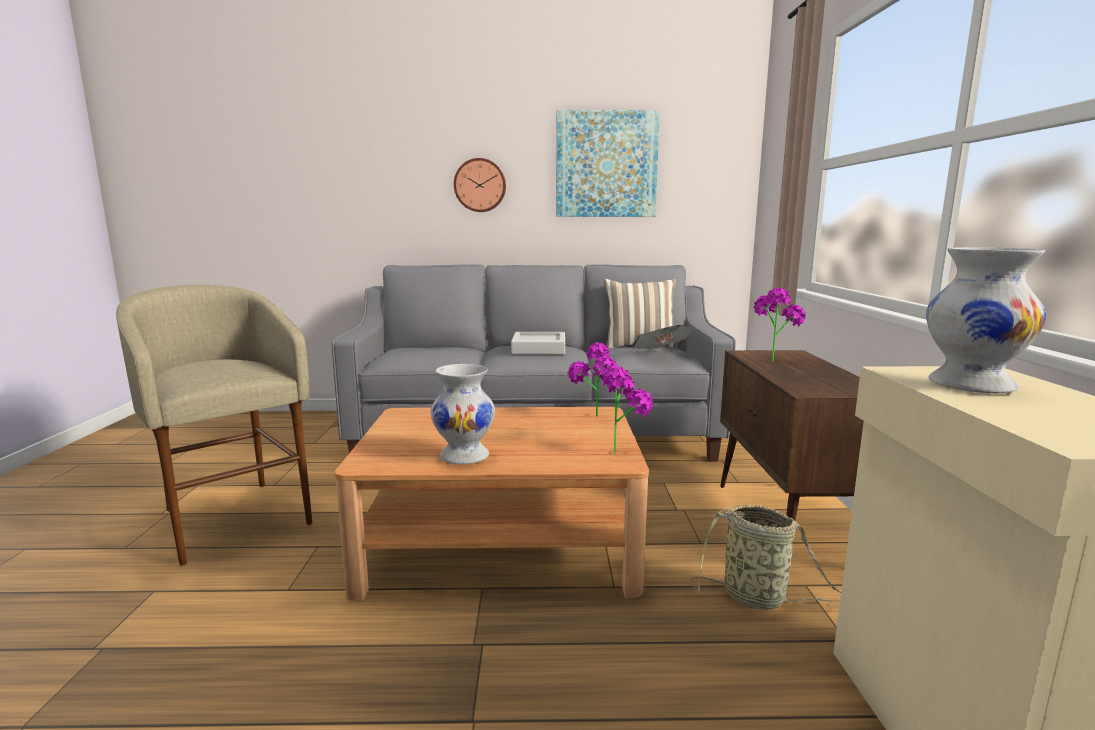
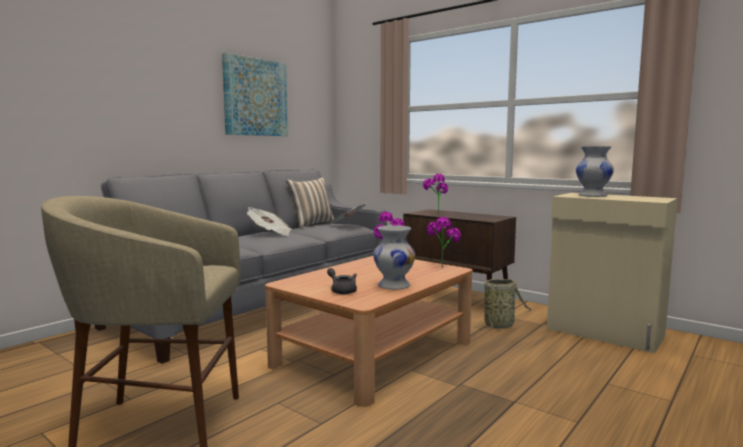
camera: 50 degrees left, 5 degrees down
(405, 441) = (342, 291): none -> grey teapot
(480, 185) = (167, 106): wall clock -> none
(539, 349) = (270, 233): grey tray -> newspaper

